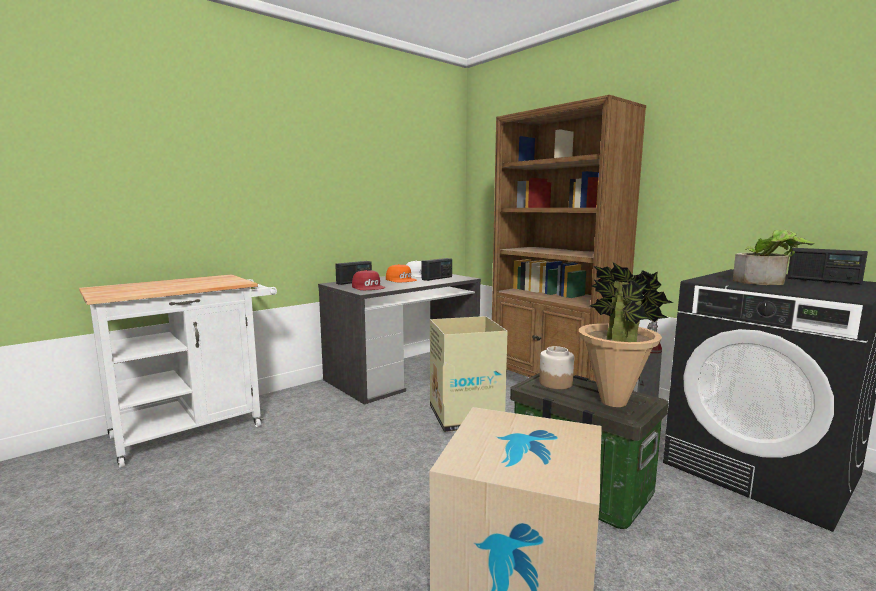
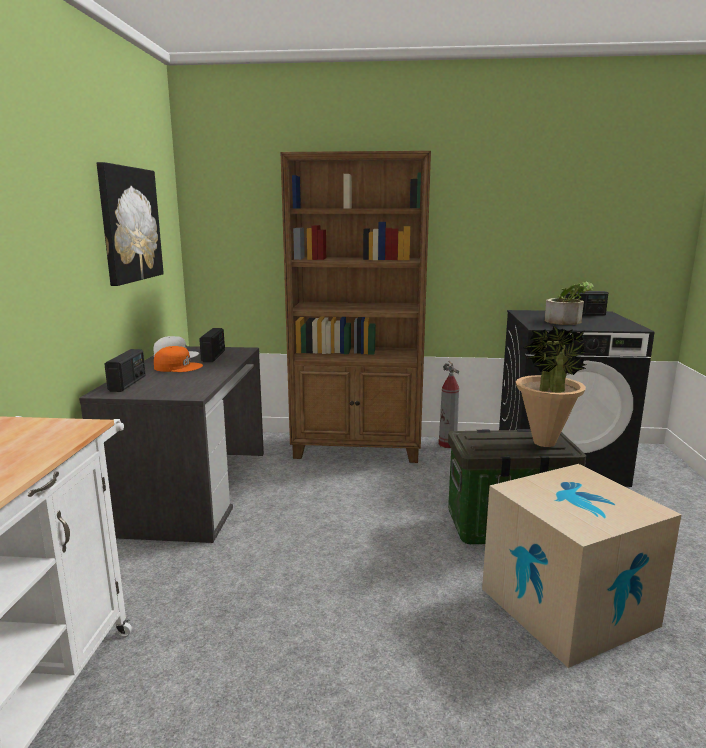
camera: 45 degrees left, 5 degrees up
(369, 287) = (175, 387): red cap -> none
(397, 179) = (129, 224): none -> picture
(465, 415) = (334, 507): cardboard box -> none
(555, 383) = (485, 441): jar -> none

